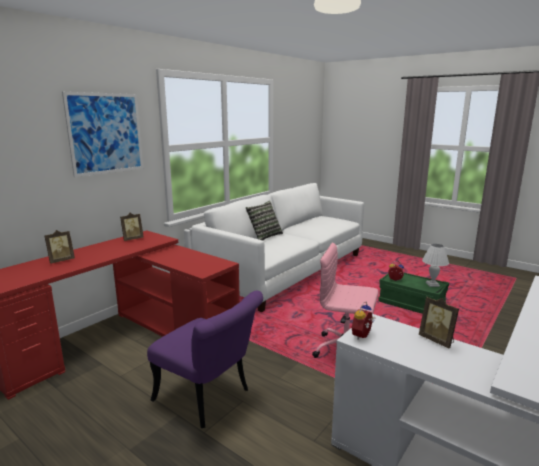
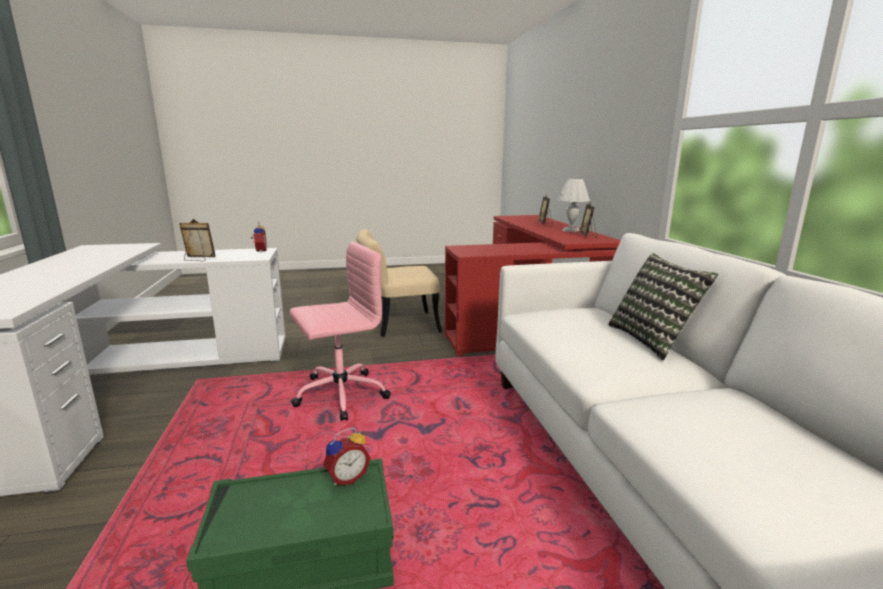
camera: 130 degrees right, 0 degrees up
(106, 133) = (622, 103): picture -> none
(209, 398) = (397, 325): purple chair -> beige chair
(432, 284) = (240, 523): white table lamp -> white table lamp (570, 230)

